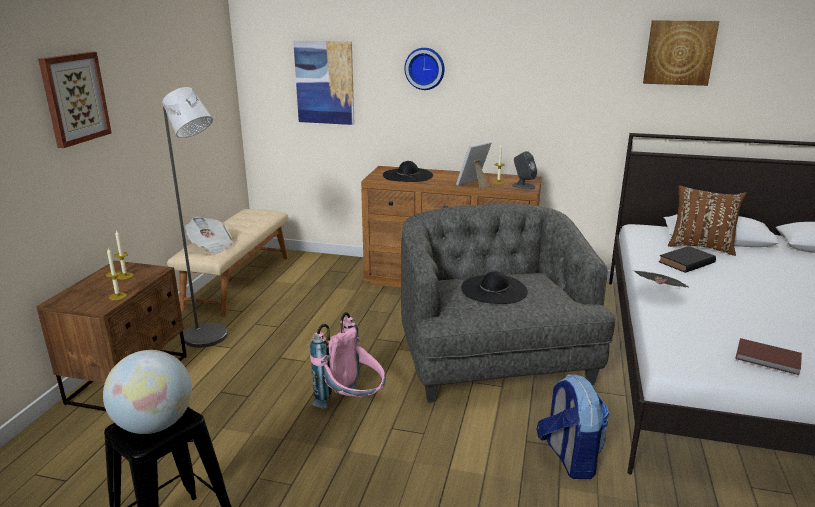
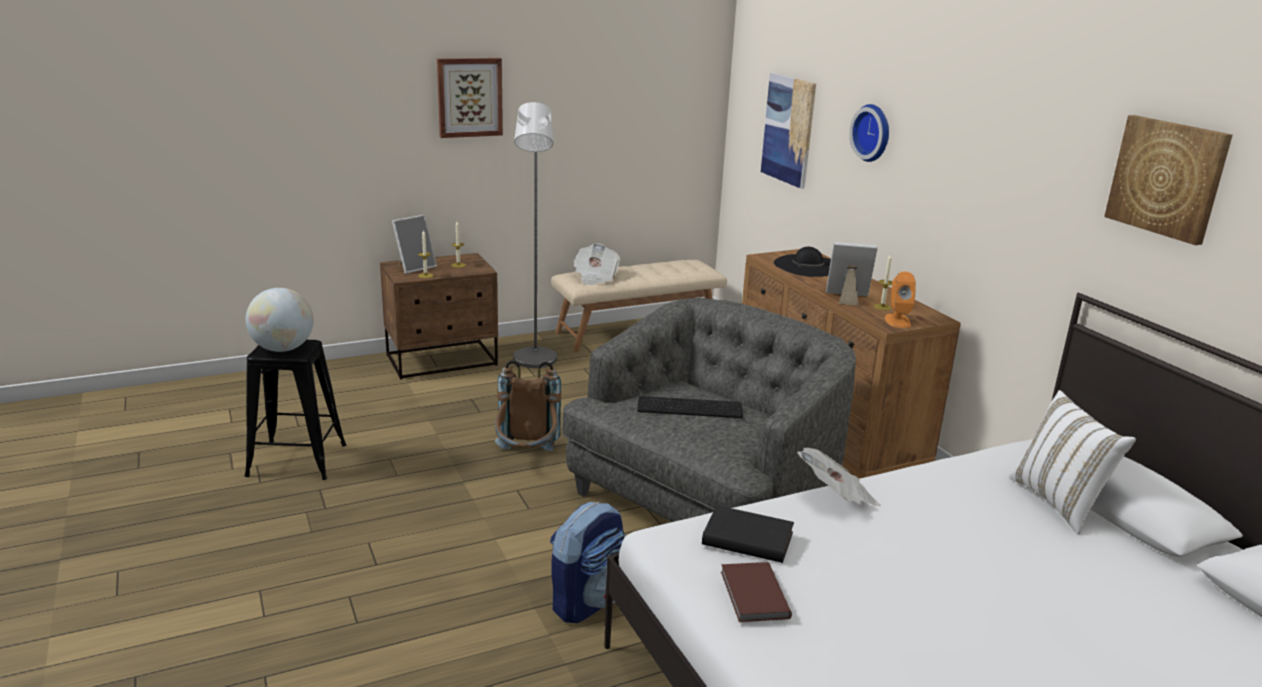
camera: 50 degrees right, 0 degrees up
(87, 295) = (414, 267): none -> picture frame
(352, 404) = (527, 459): pink backpack -> brown backpack
(494, 289) = (690, 407): black hat -> keyboard
(523, 186) = (897, 321): grey speaker -> orange speaker
(685, 263) = (972, 500): black book -> black book (745, 538)
(701, 247) = (1059, 503): brown pillow -> white pillow

